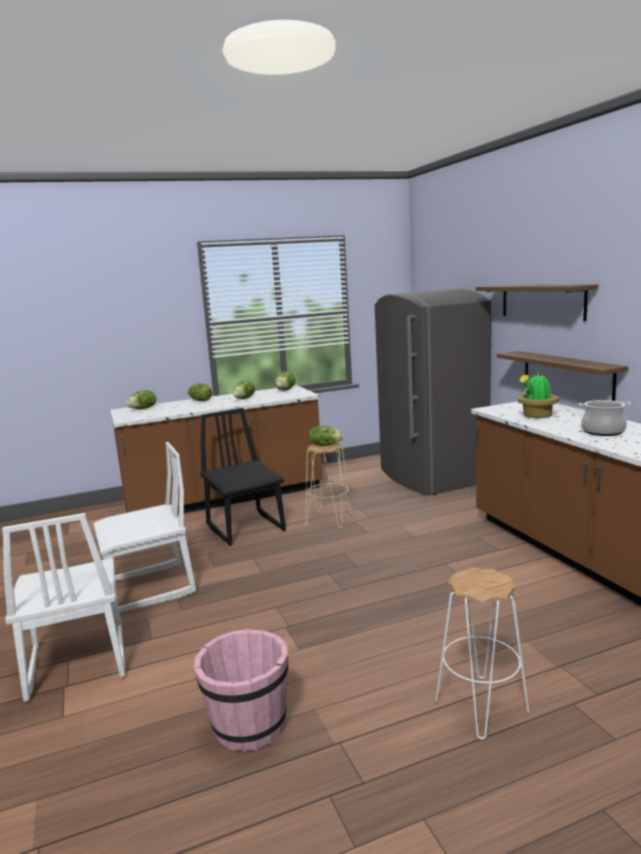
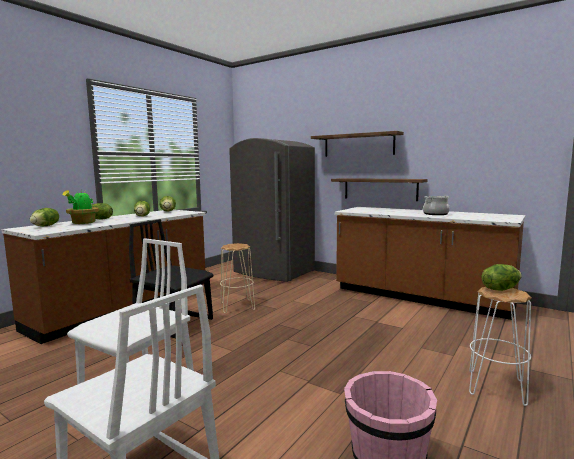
camera: 35 degrees left, 5 degrees down
(325, 445) = (235, 245): lettuce -> lettuce (500, 289)
(536, 416) = (382, 211): potted plant -> potted plant (83, 223)

